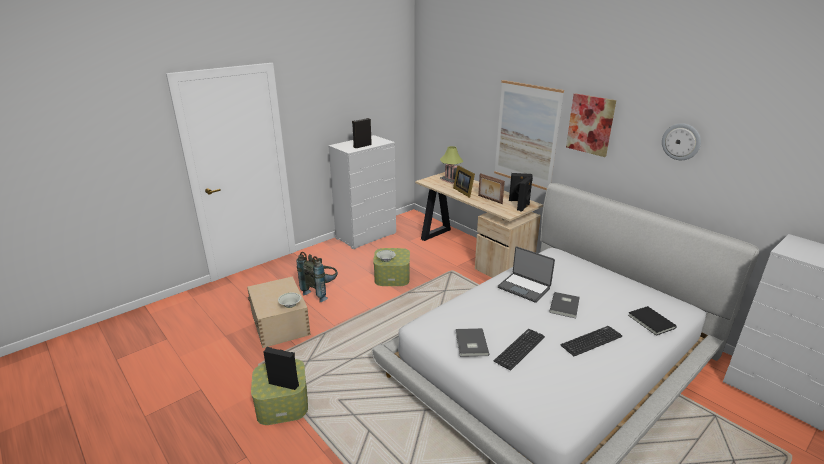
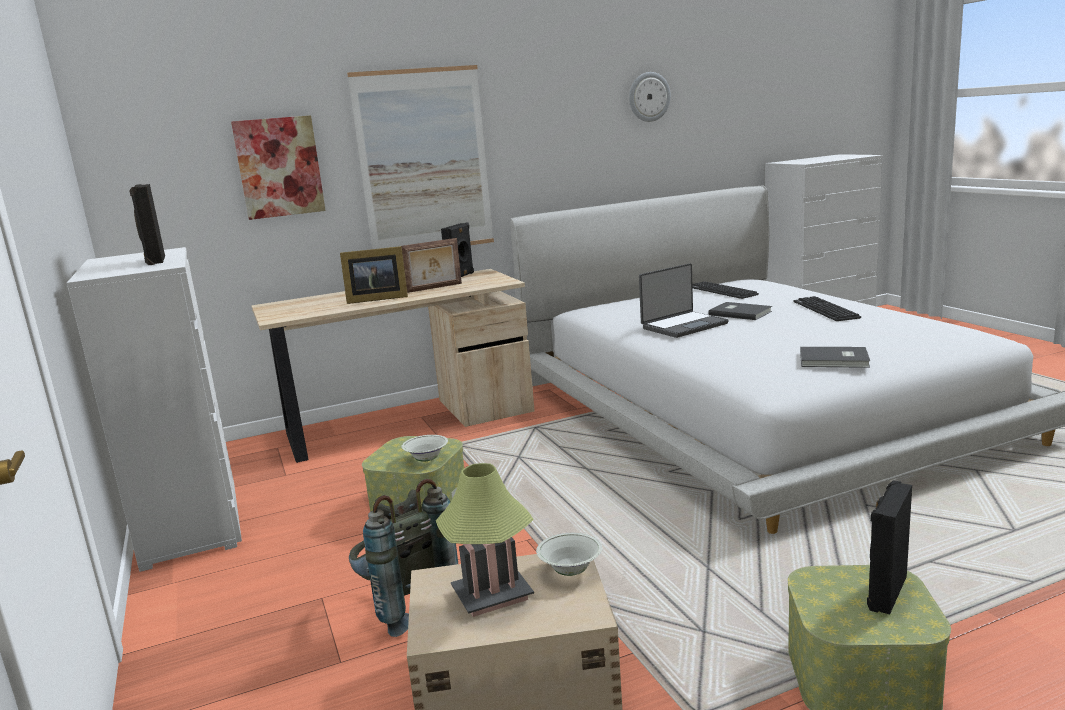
camera: 70 degrees left, 10 degrees down
(450, 180) = (305, 304): table lamp -> table lamp (492, 595)
(519, 349) = (846, 338): keyboard -> keyboard (722, 291)
(523, 207) = (490, 275): black speaker -> none
(590, 124) = (531, 109): picture -> picture (279, 167)
(651, 322) = (784, 288): black book -> none

